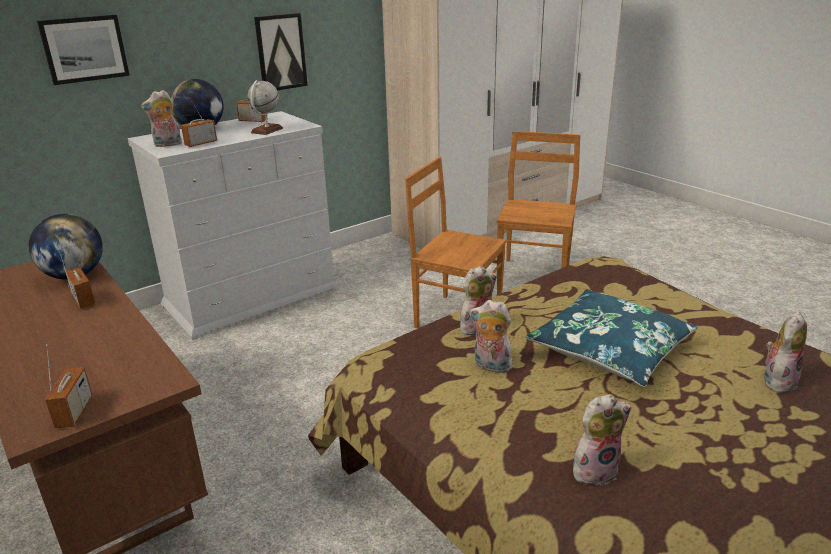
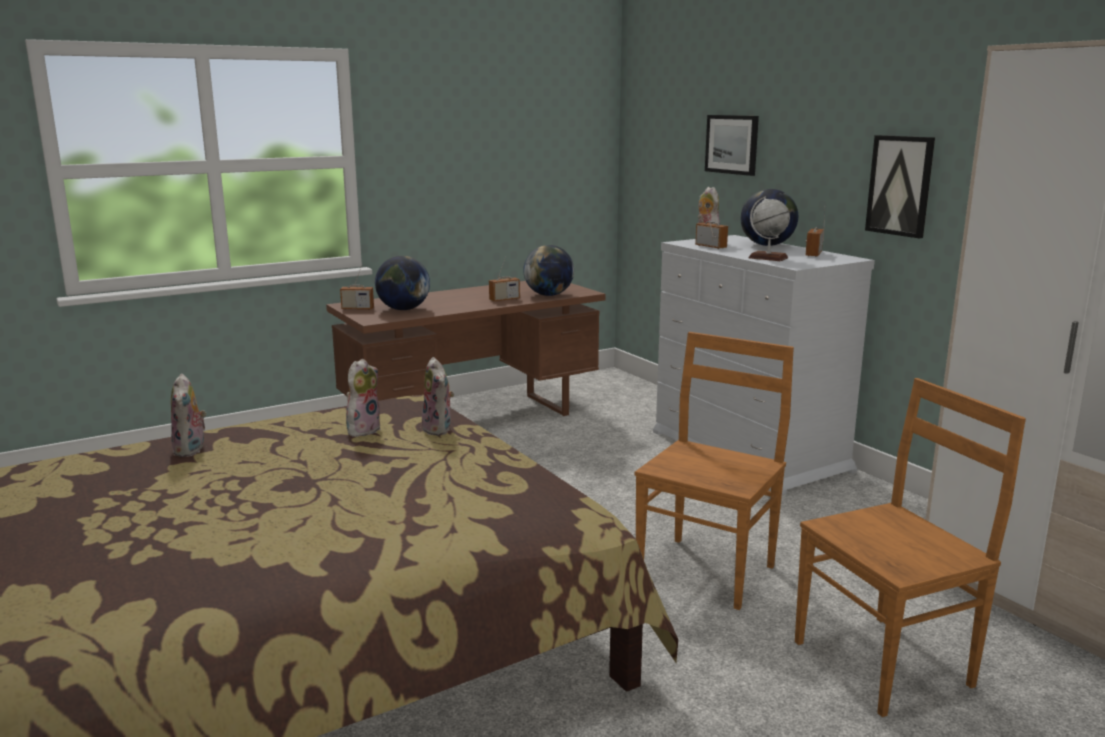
camera: 95 degrees right, 10 degrees down
(104, 367) = (403, 309): none -> globe
(534, 274) = (886, 662): brown chair -> brown chair turned 45 degrees counterclockwise
(610, 349) = (348, 480): blue pillow -> none
(777, 380) = (208, 559): plush toy -> none

